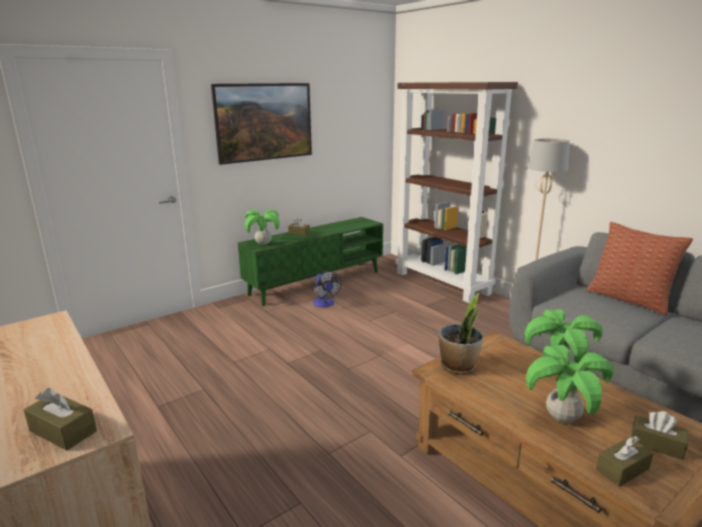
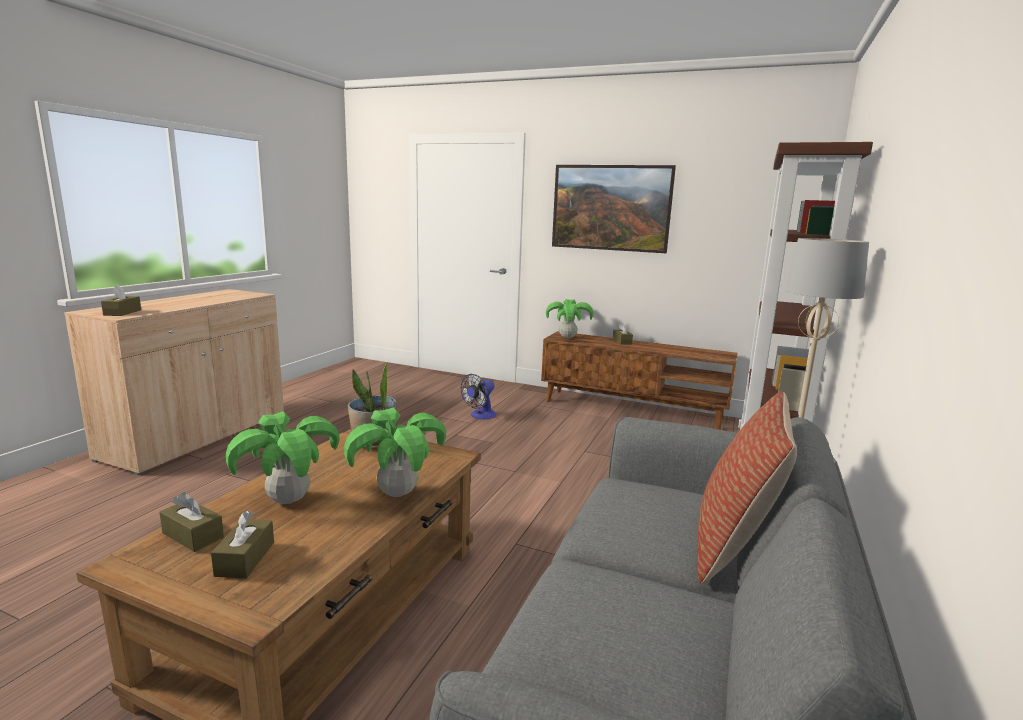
camera: 60 degrees right, 5 degrees down
(316, 282) = (632, 409): green tv stand -> brown tv stand
(325, 304) = (589, 423): fan -> fan (480, 416)

